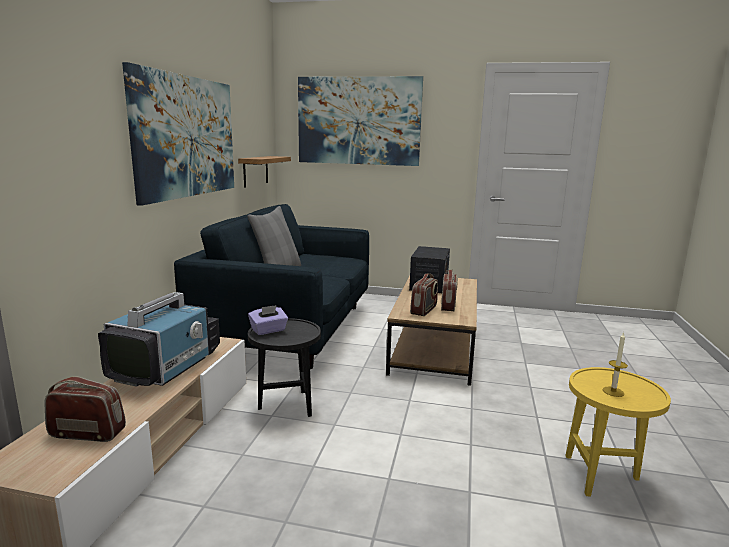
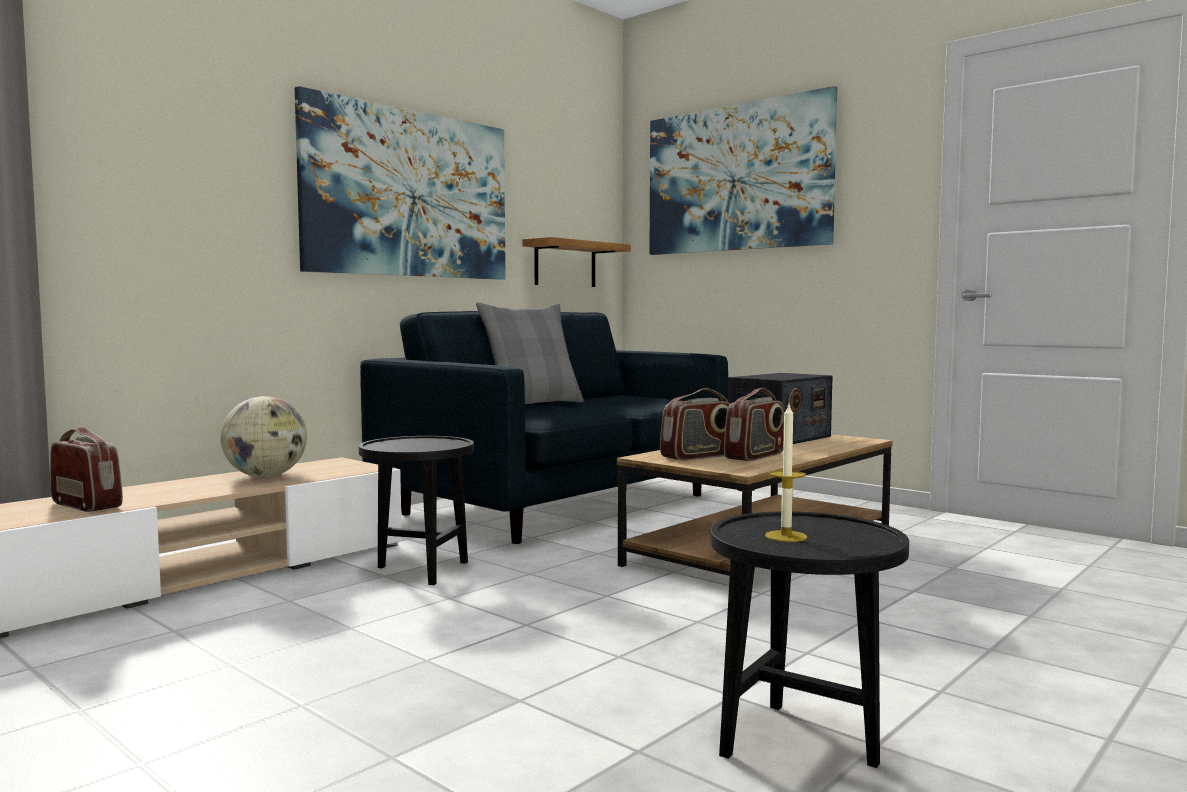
camera: 30 degrees right, 10 degrees down
(167, 366) = (266, 476): television -> globe
(268, 330) = (397, 441): purple tissue box -> none
(602, 476) = (802, 744): yellow side table -> black side table

